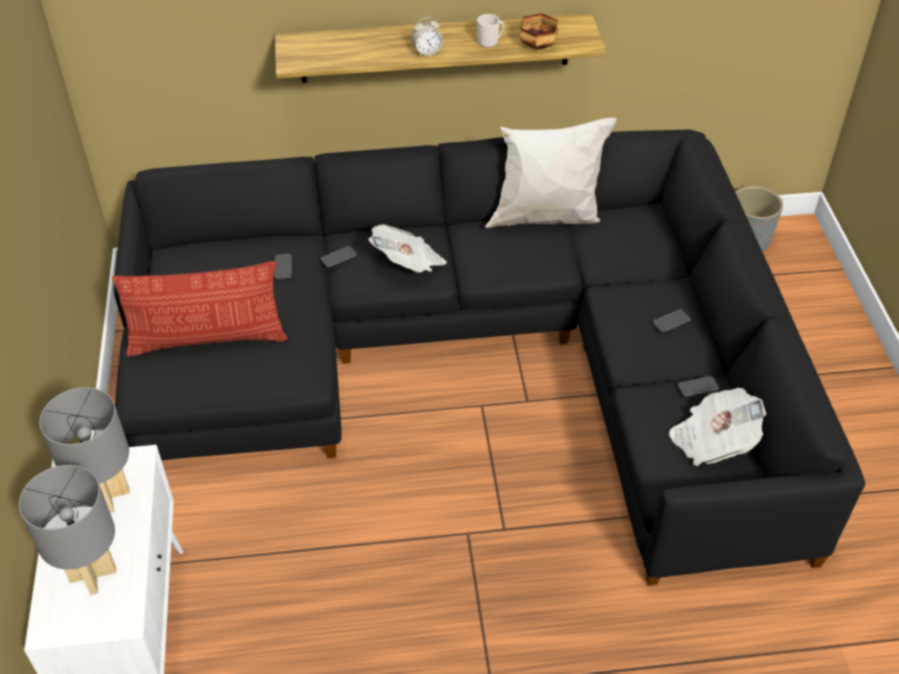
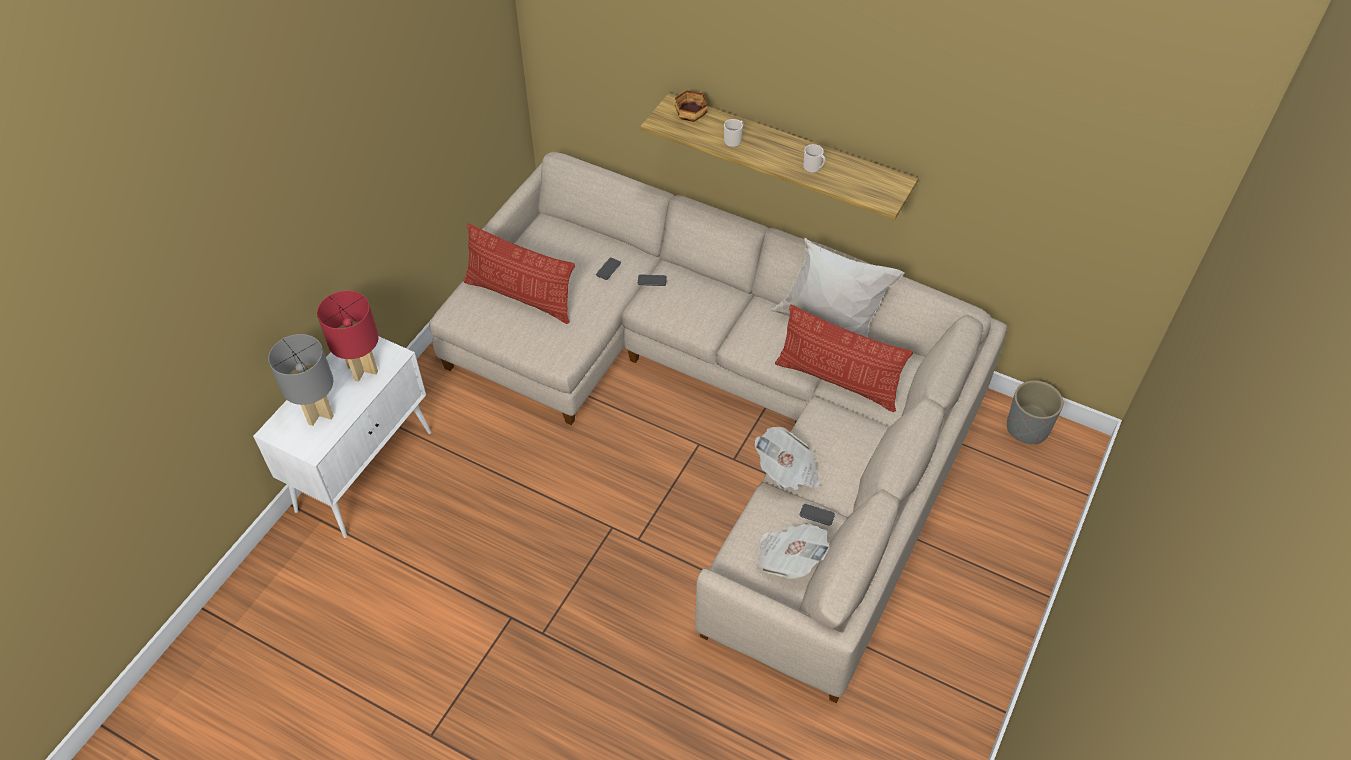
camera: 35 degrees right, 5 degrees up
(108, 495) = (363, 369): grey table lamp -> red table lamp
(387, 49) = (734, 141): none -> mug
(408, 264) = (695, 310): newspaper -> newspaper (787, 471)
(427, 52) = (759, 156): alarm clock -> none
(476, 357) = (725, 407): black sofa -> beige sofa
(538, 46) = (847, 188): bowl -> bowl (690, 118)
(599, 261) = (837, 380): none -> pillow
(671, 321) = (843, 455): phone -> none

